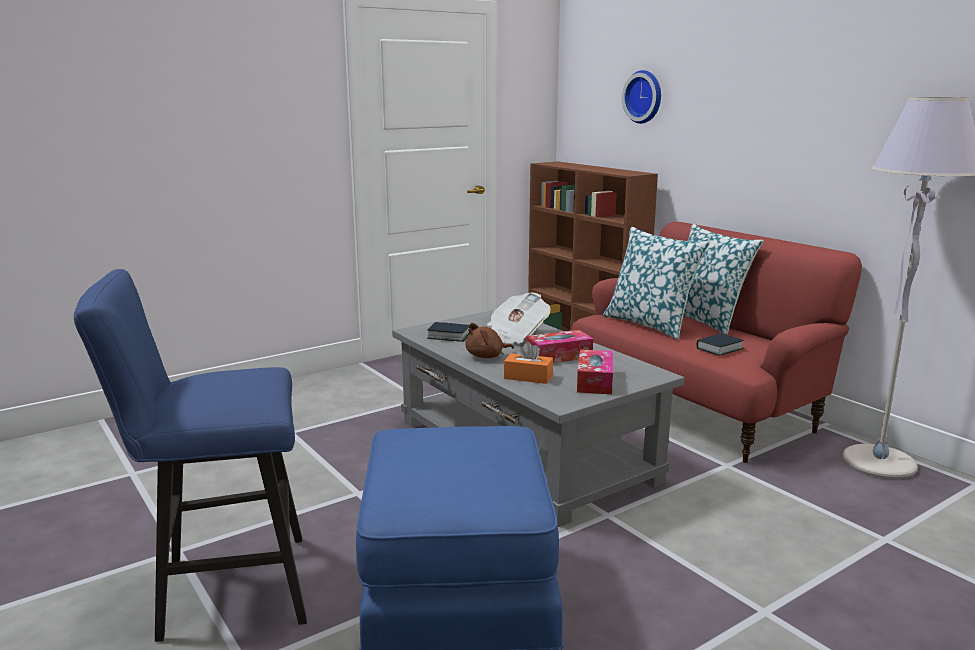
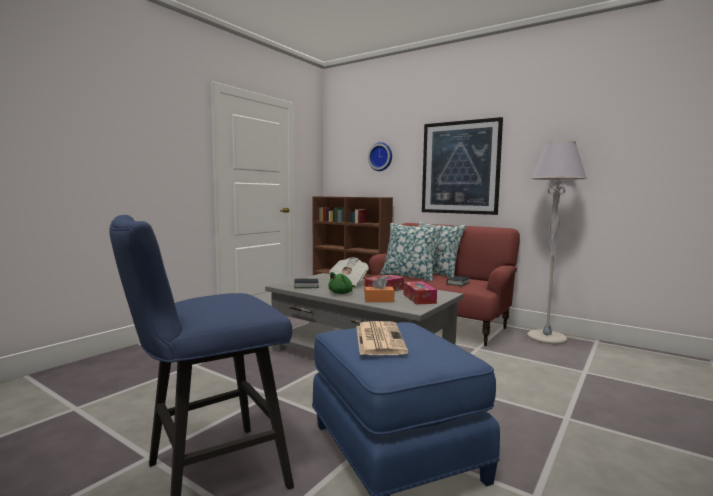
camera: 20 degrees left, 10 degrees down
(433, 455) = (378, 339): none -> newspaper
(487, 356) = (342, 293): brown plush toy -> green plush toy
(771, 128) = (460, 167): none -> picture

